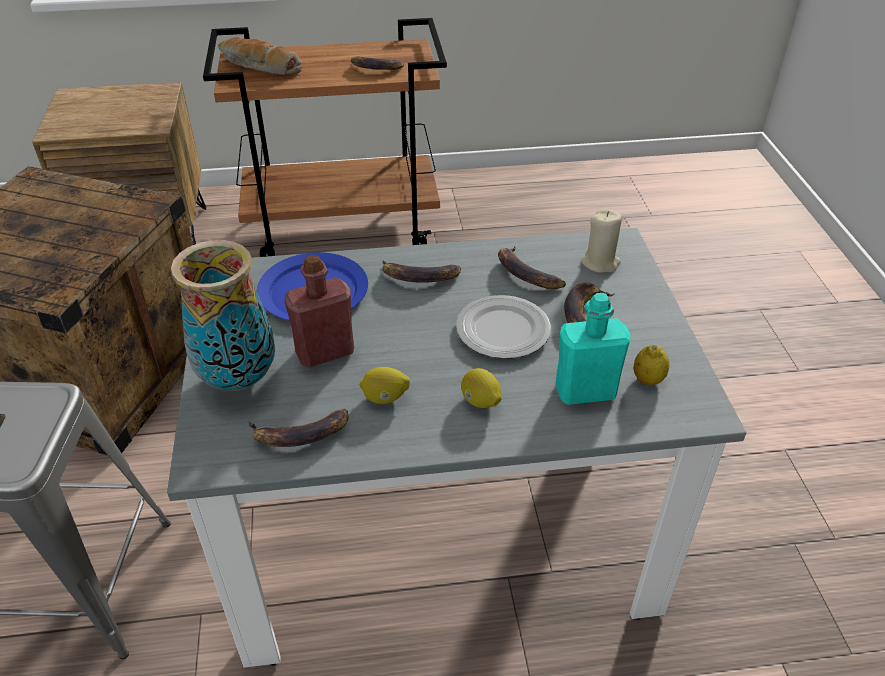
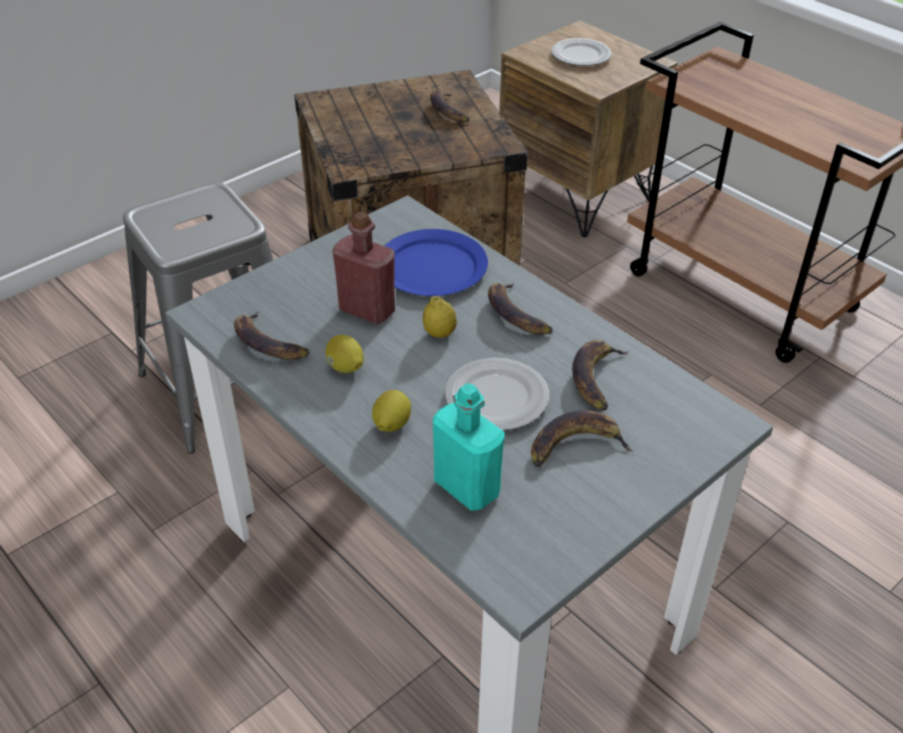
camera: 55 degrees right, 0 degrees up
(103, 111) = (581, 56): none -> plate
(239, 378) = (299, 283): vase -> none
(260, 67) = (722, 78): bread -> none
(375, 68) = (824, 134): banana -> banana (447, 111)
(600, 263) = (674, 422): beige candle -> none
(648, 379) = (526, 527): lemon -> lemon (439, 333)

